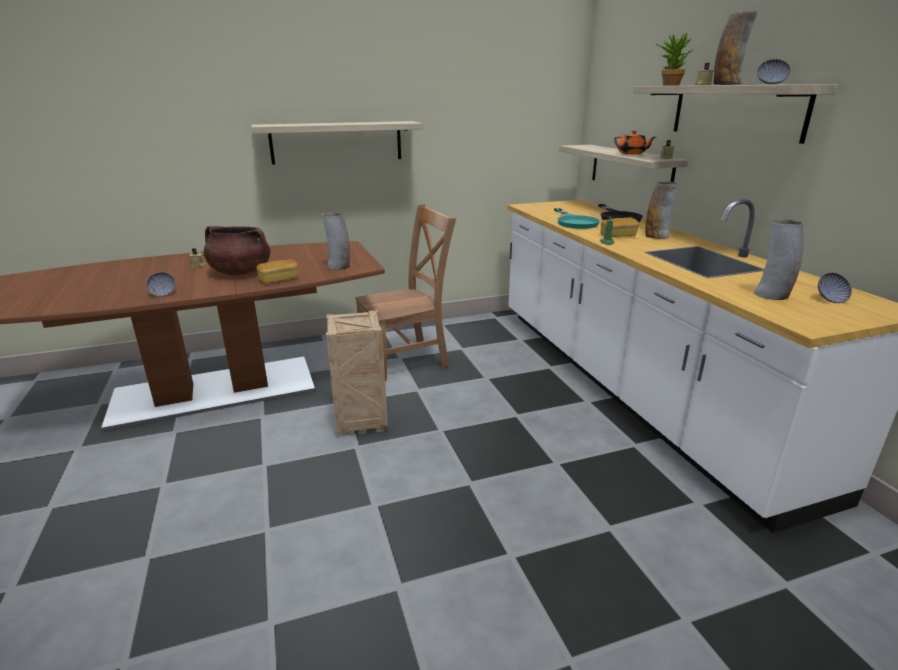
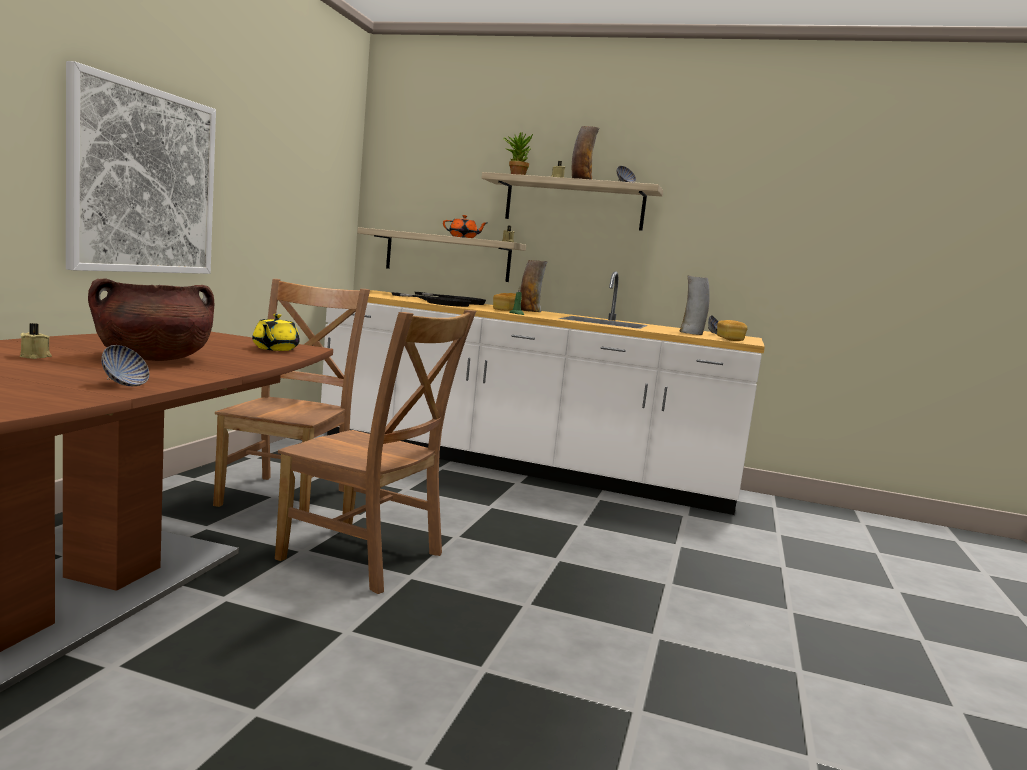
camera: 55 degrees left, 15 degrees down
(279, 280) = (247, 362): bread -> bread (729, 339)
(337, 142) = (144, 181): shelf -> picture
(339, 267) = (275, 349): vase -> yellow teapot
(360, 422) = (366, 558): crate -> brown chair
(575, 222) = (440, 303): turquoise frying pan -> black frying pan

